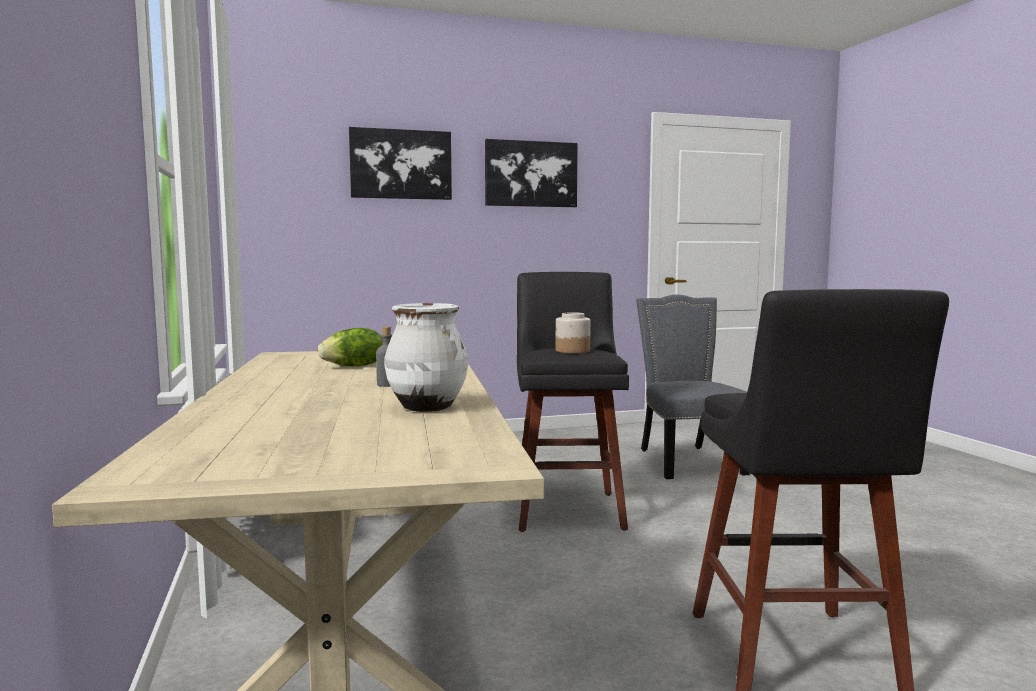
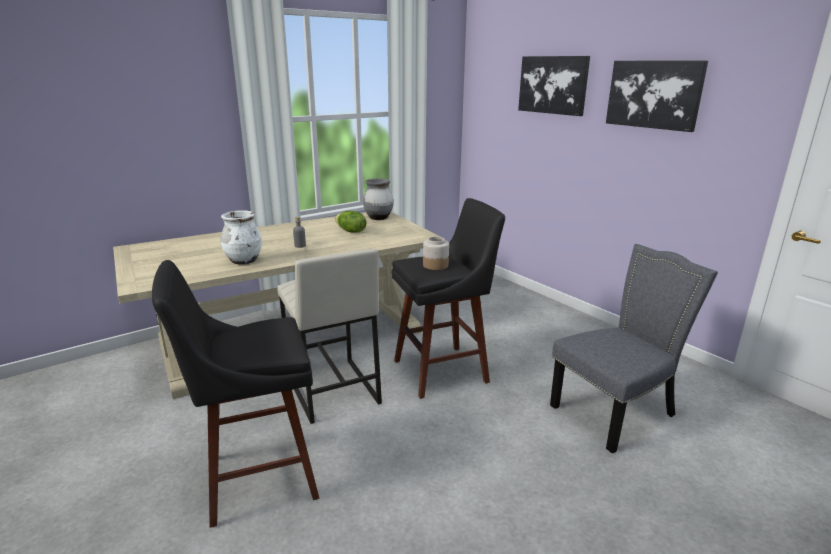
camera: 70 degrees right, 15 degrees up
(307, 356) = (378, 218): none -> grey vase
(571, 581) = (332, 389): none -> beige stool

